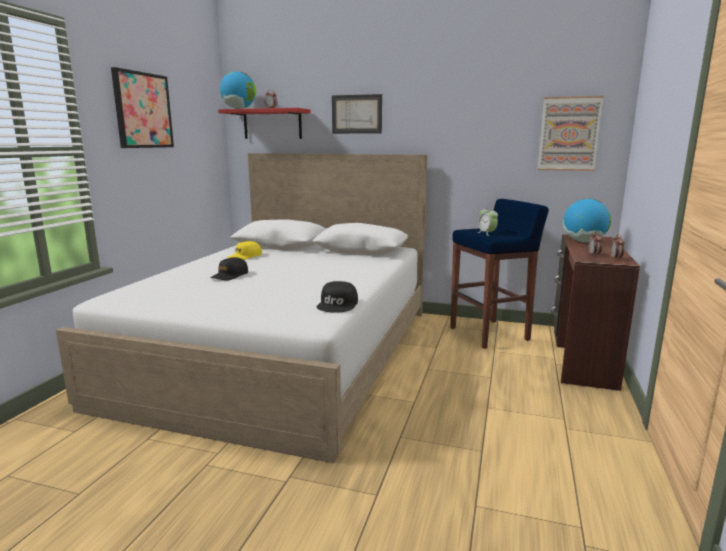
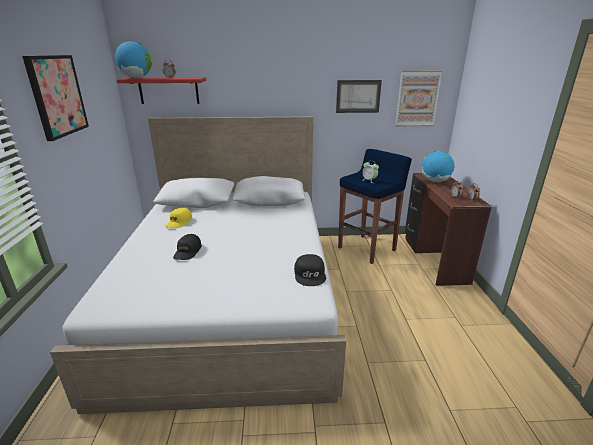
camera: 20 degrees left, 10 degrees up
(356, 114) = (250, 82): picture -> picture (358, 96)

